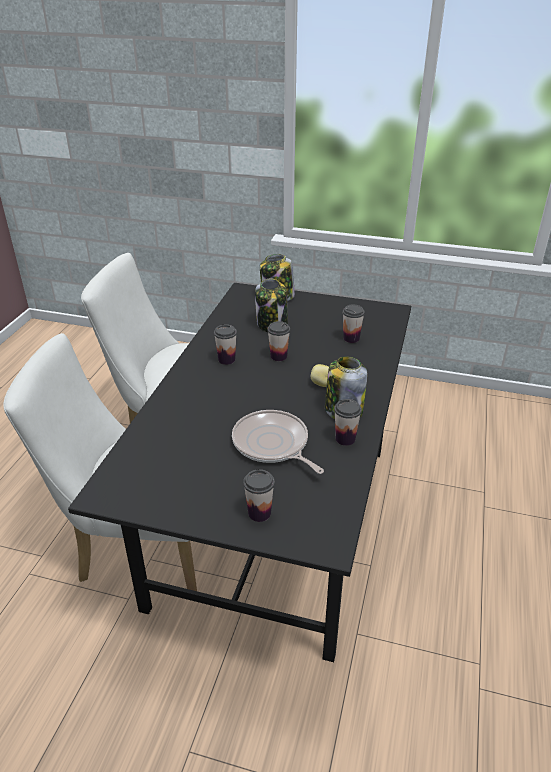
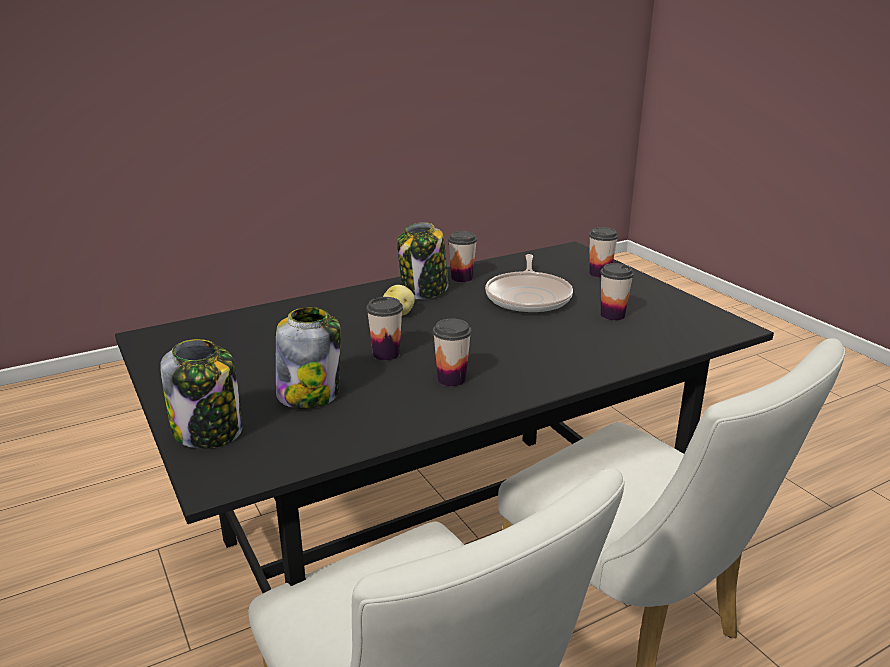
camera: 135 degrees left, 10 degrees down
(351, 338) = (271, 333): cup -> cup (612, 315)

